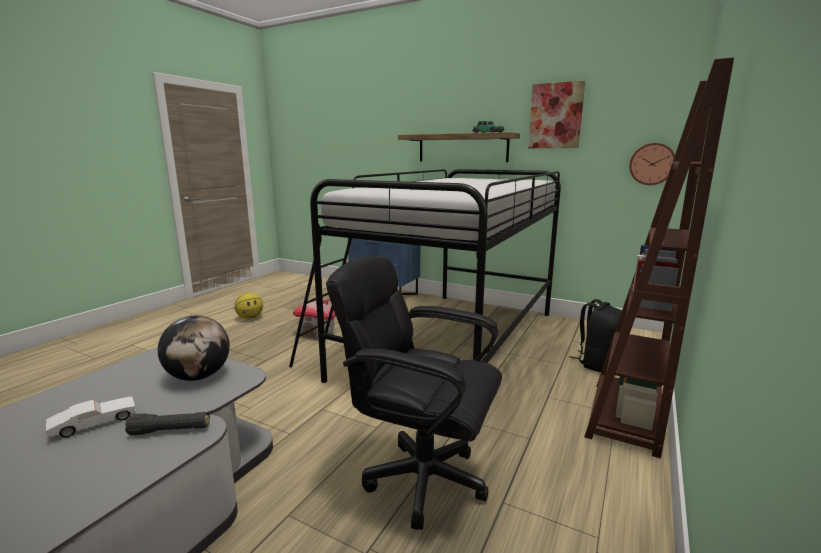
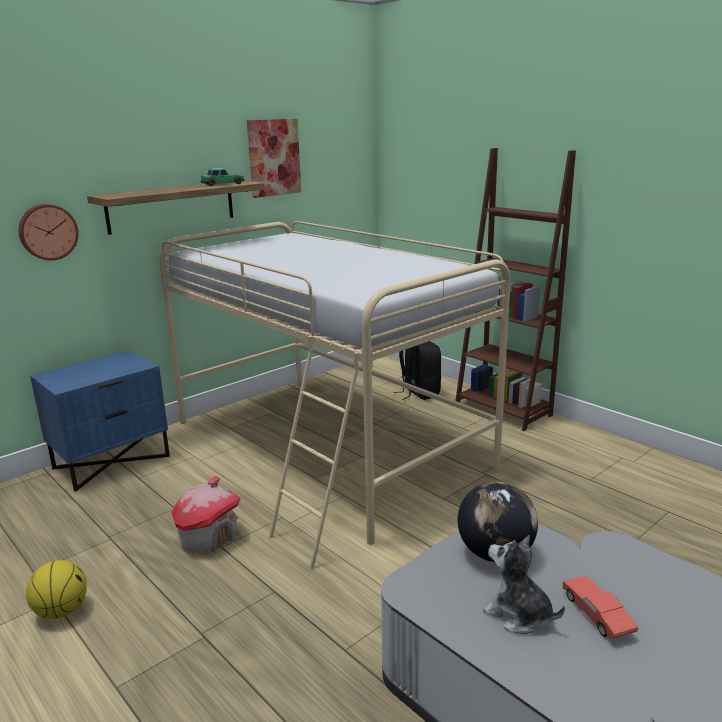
camera: 70 degrees left, 5 degrees up
(94, 424) = (597, 615): white toy car -> red toy car
(116, 390) = (519, 615): none -> plush toy
(170, 431) = (611, 561): black flashlight -> none
(418, 481) = (564, 509): black office chair -> none
(450, 343) = (327, 447): black bed -> beige bed
(652, 164) = (355, 201): wall clock -> wall clock (48, 232)

